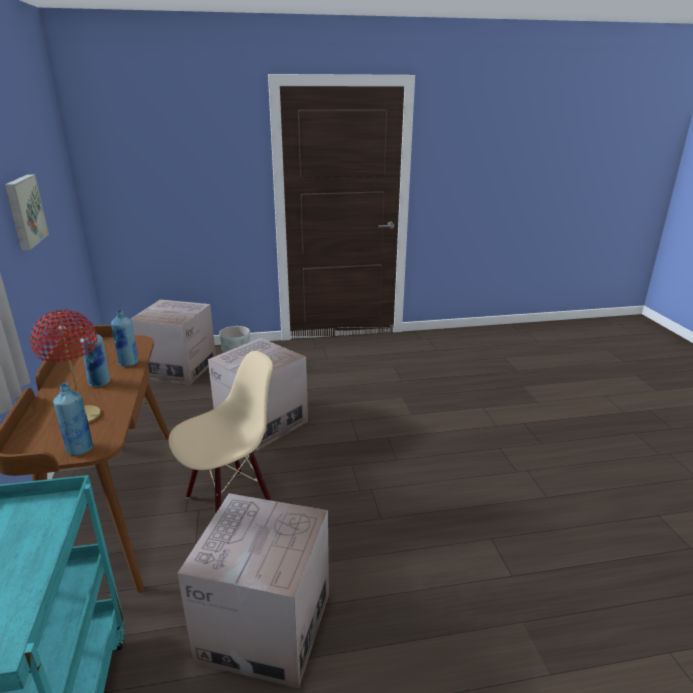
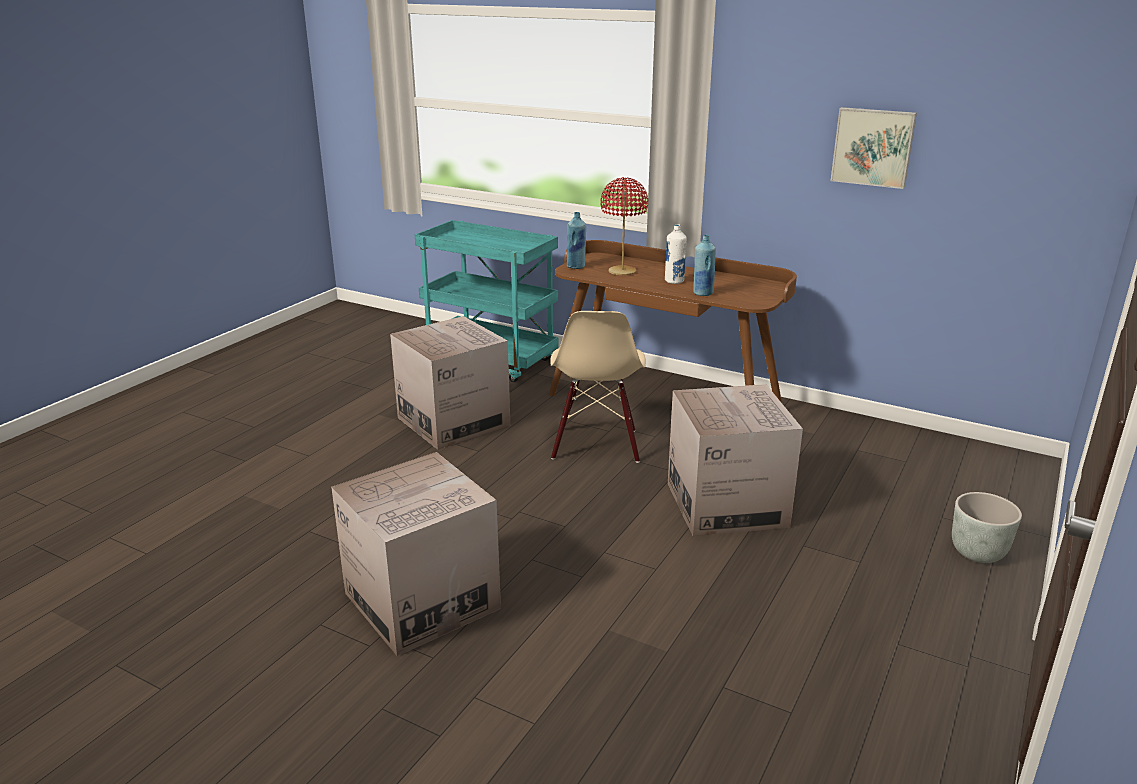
camera: 130 degrees right, 0 degrees up
(100, 383) = (674, 281): blue bottle -> white bottle
(179, 368) = (958, 493): cardboard box -> cardboard box (422, 601)

